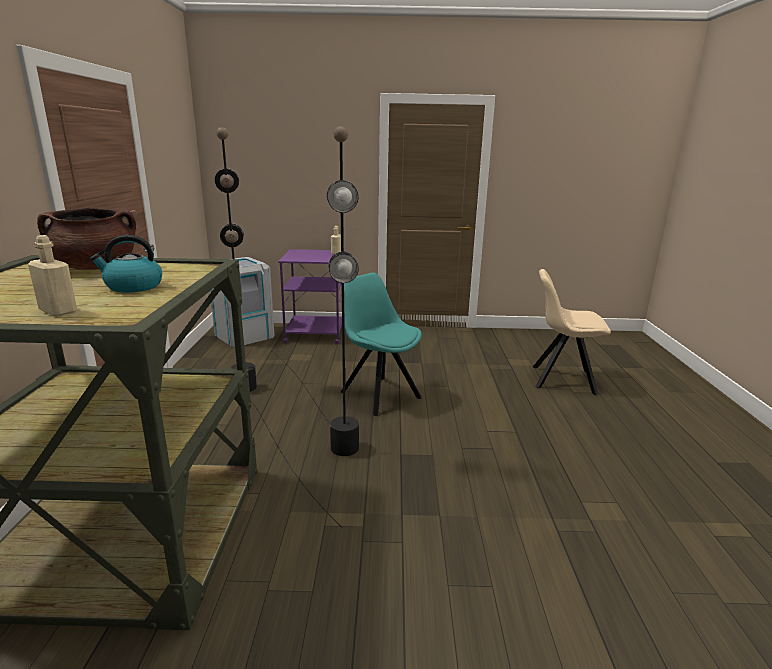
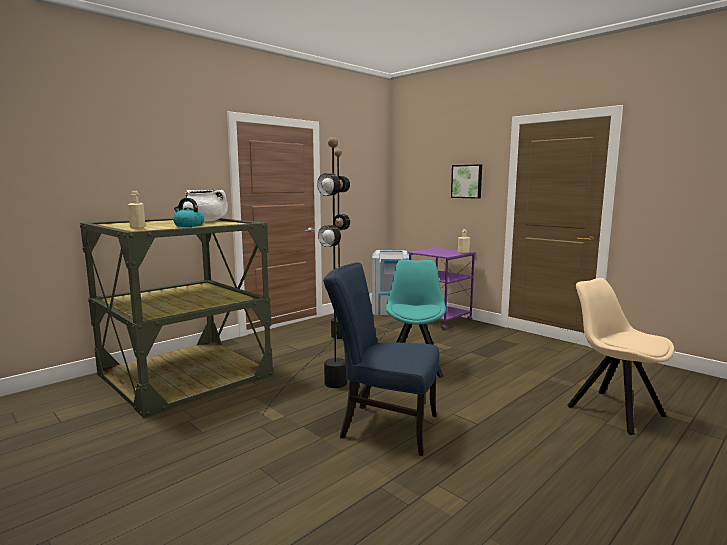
camera: 45 degrees right, 10 degrees down
(96, 268) = (207, 221): brown cooking pot -> white cooking pot
(325, 167) = (467, 181): none -> picture
(463, 472) = (382, 426): none -> blue chair

